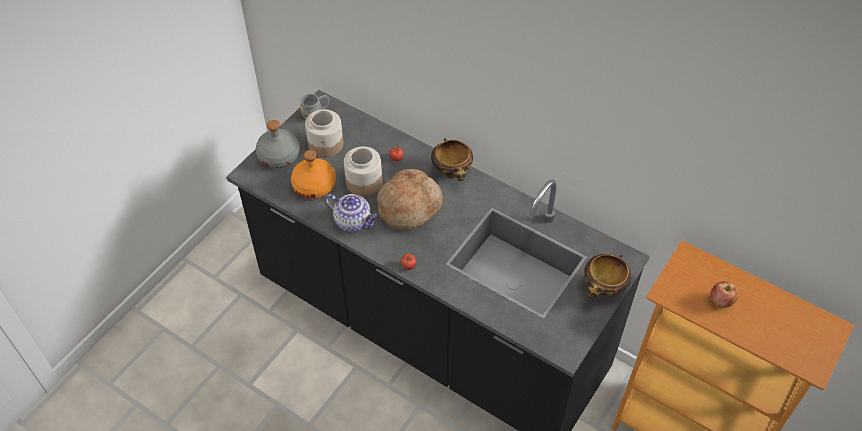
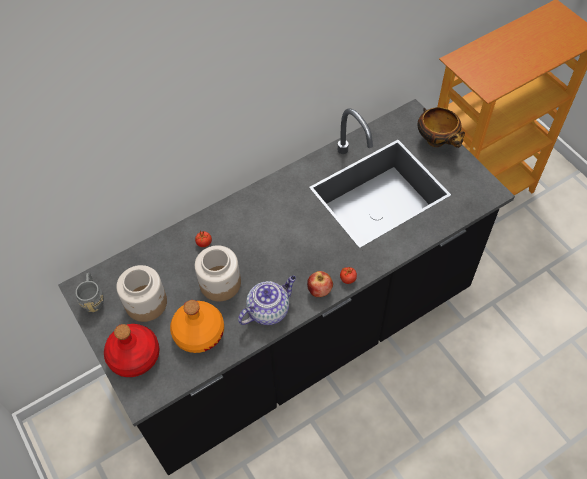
camera: 65 degrees left, 5 degrees up
(279, 156) = (135, 355): grey bottle -> red bottle
(409, 206) = (273, 253): bread -> none
(452, 173) = (250, 202): bowl -> none
(720, 302) = (510, 60): apple -> apple (319, 291)

